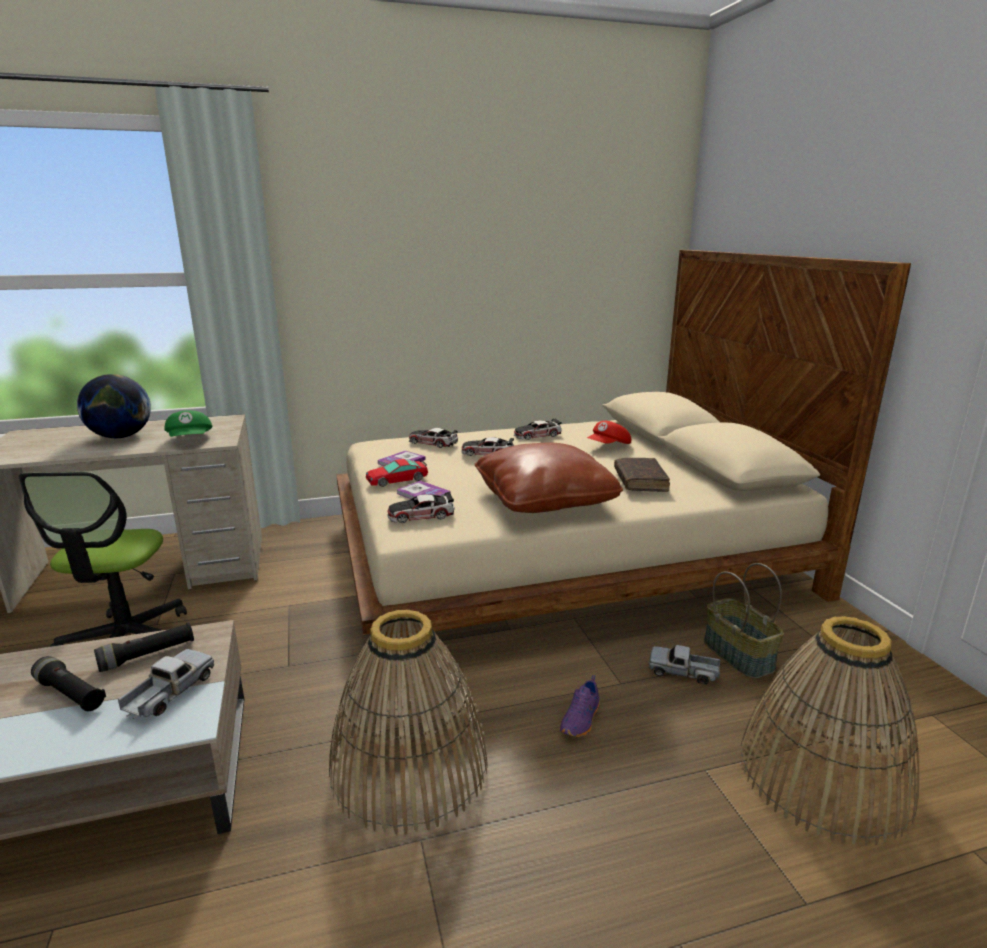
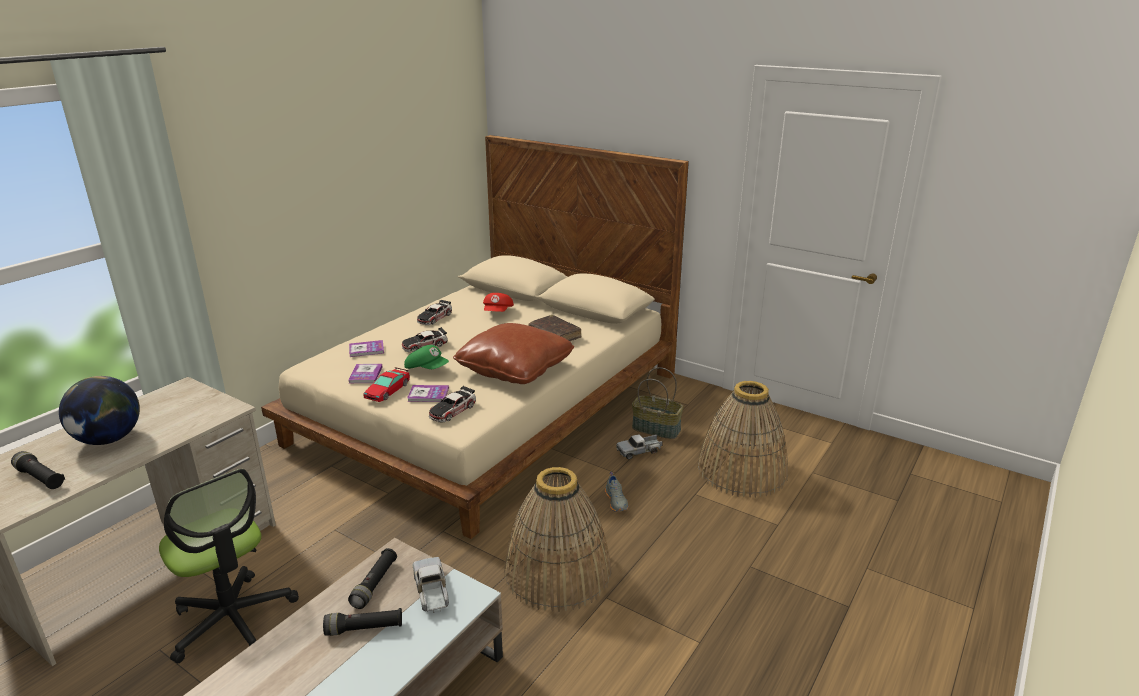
camera: 40 degrees left, 5 degrees up
(42, 446) = (40, 478): none -> black flashlight
(191, 440) = (198, 417): green cap -> green cap (427, 369)
(433, 442) = (366, 350): toy car -> book
(581, 720) = (616, 501): purple shoe -> grey shoe

